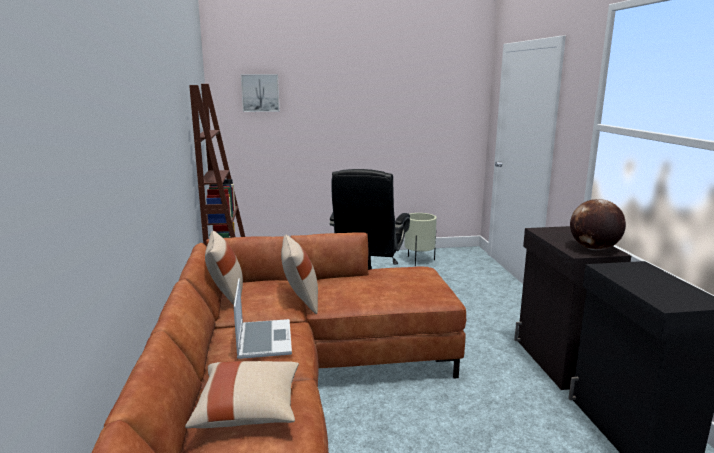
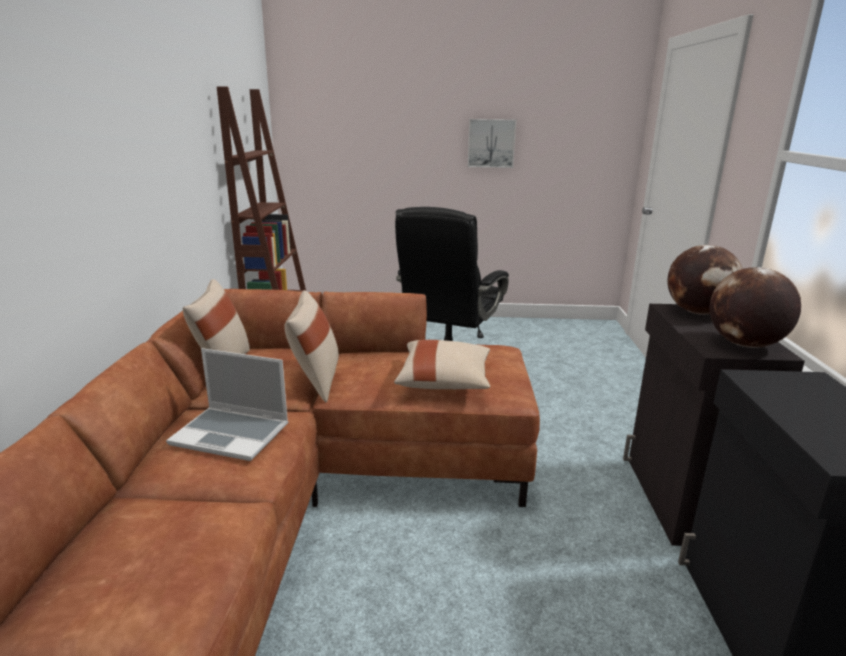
camera: 10 degrees right, 5 degrees up
(248, 410) = (145, 544): beige pillow -> beige pillow (444, 381)
(260, 93) = (336, 105): picture -> picture (491, 143)
(263, 340) = (232, 434): laptop -> laptop turned 105 degrees clockwise
(419, 260) = (529, 333): beige planter -> none
(558, 231) = (698, 312): none -> globe

